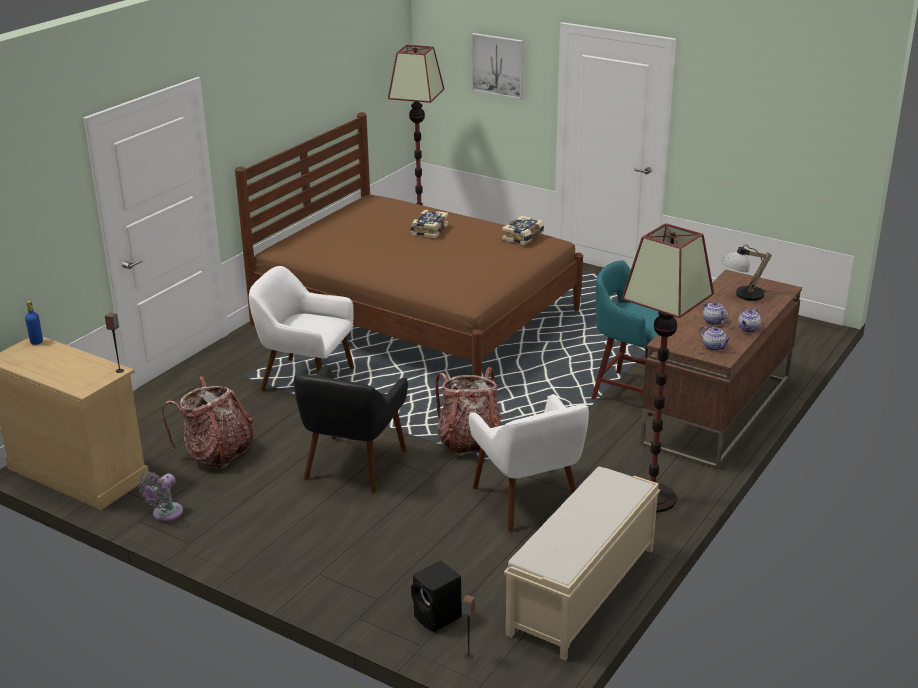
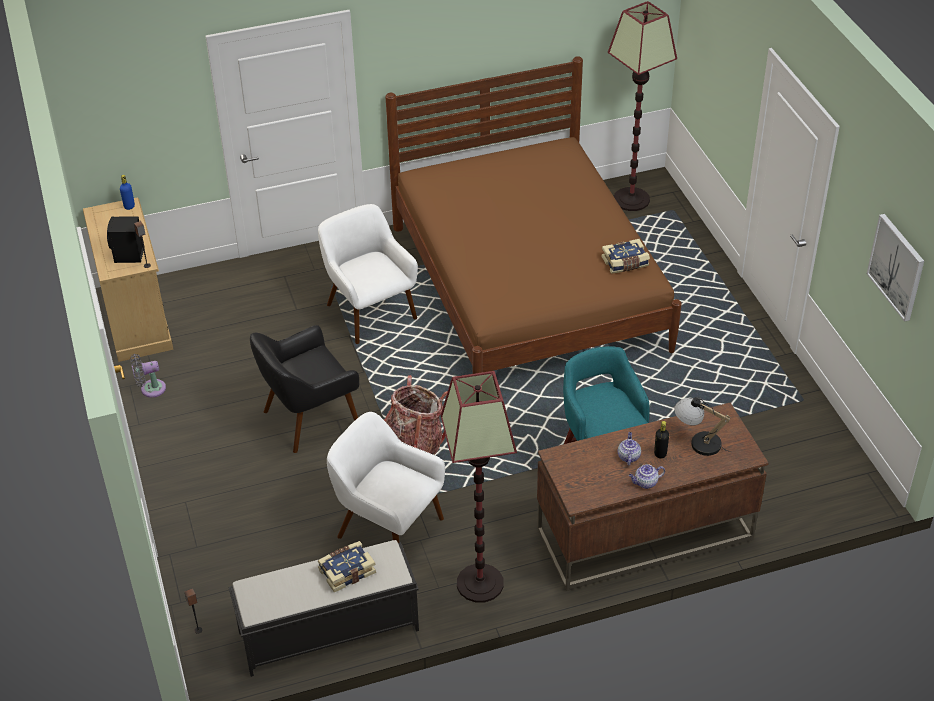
camera: 40 degrees right, 15 degrees up
(216, 453) = (235, 352): backpack -> none
(428, 230) = (555, 213): book -> book (346, 571)
(438, 618) = (214, 587): black speaker -> black speaker (128, 256)
(498, 65) = (727, 58): picture -> picture (897, 267)
(528, 501) = (388, 528): white armchair -> white armchair turned 105 degrees clockwise
(581, 592) = (327, 631): beige bench -> black bench
(714, 347) = (588, 485): teapot -> none
(730, 311) = (660, 454): none -> black bottle

